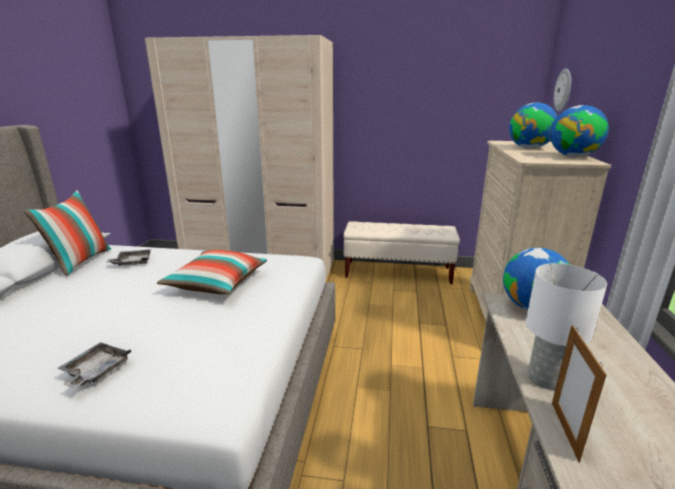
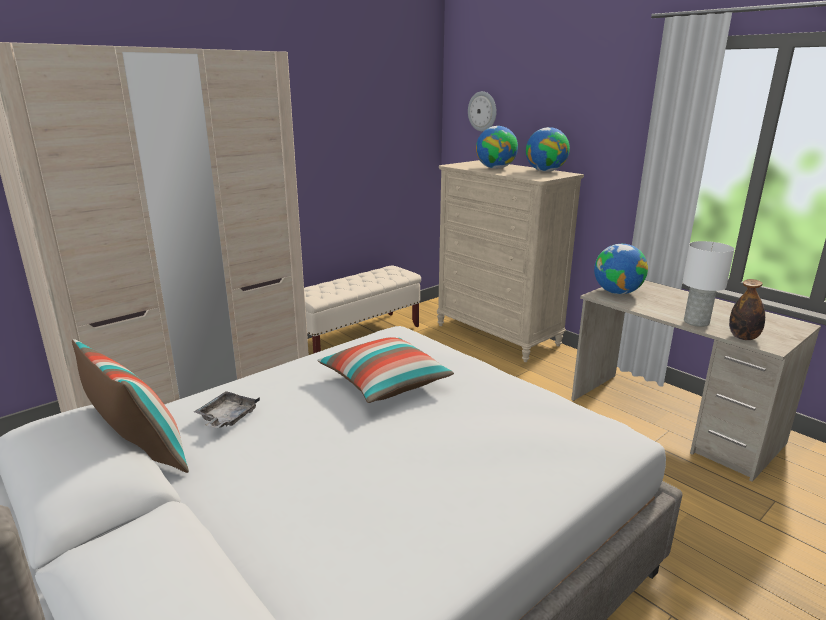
camera: 50 degrees left, 0 degrees up
(96, 371) = (503, 483): grey tray -> none
(564, 430) = (743, 337): picture frame -> bottle

